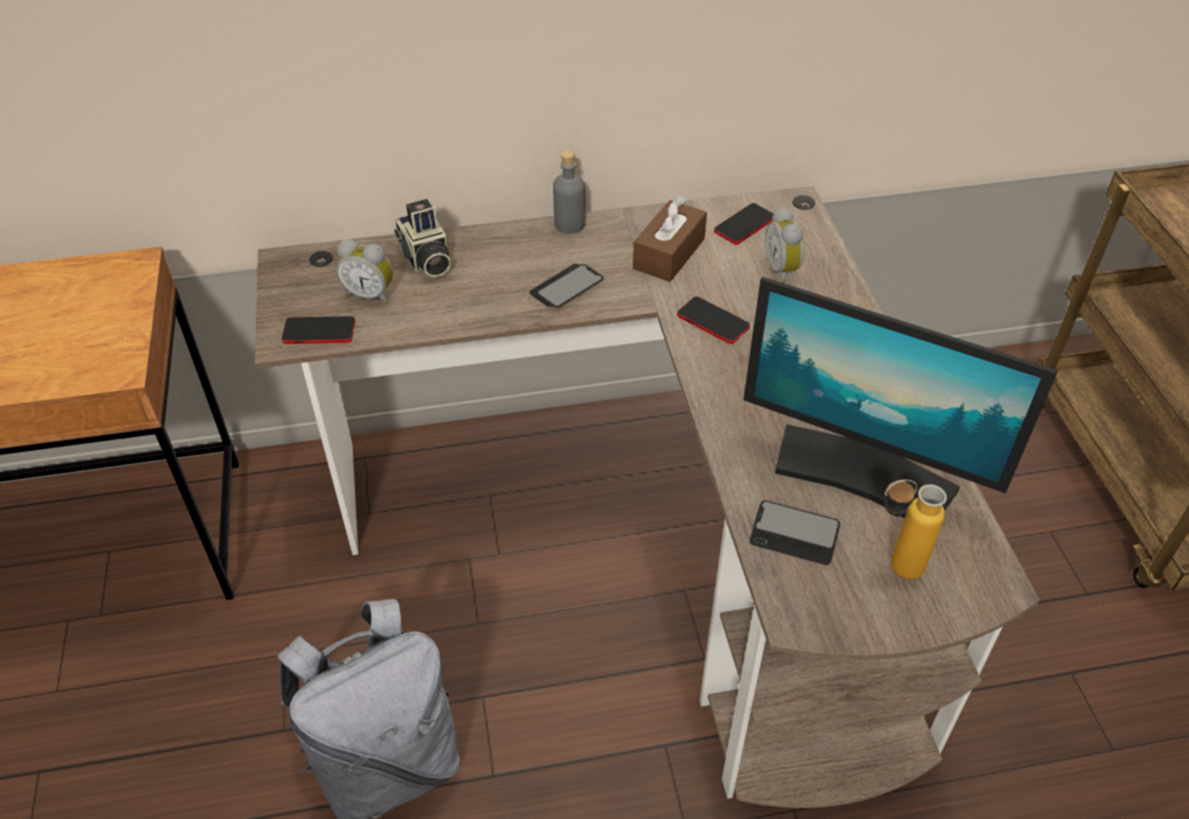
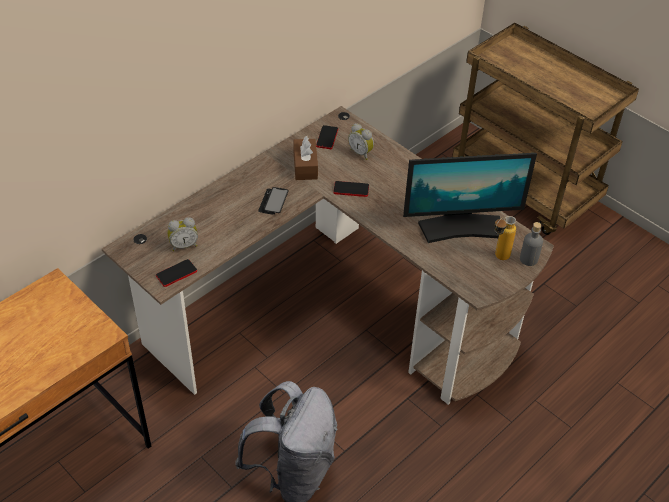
camera: 35 degrees left, 0 degrees up
(425, 259) = (193, 217): camera -> none
(569, 224) = (246, 170): grey bottle -> grey bottle (528, 259)
(794, 534) = (454, 263): phone -> none

